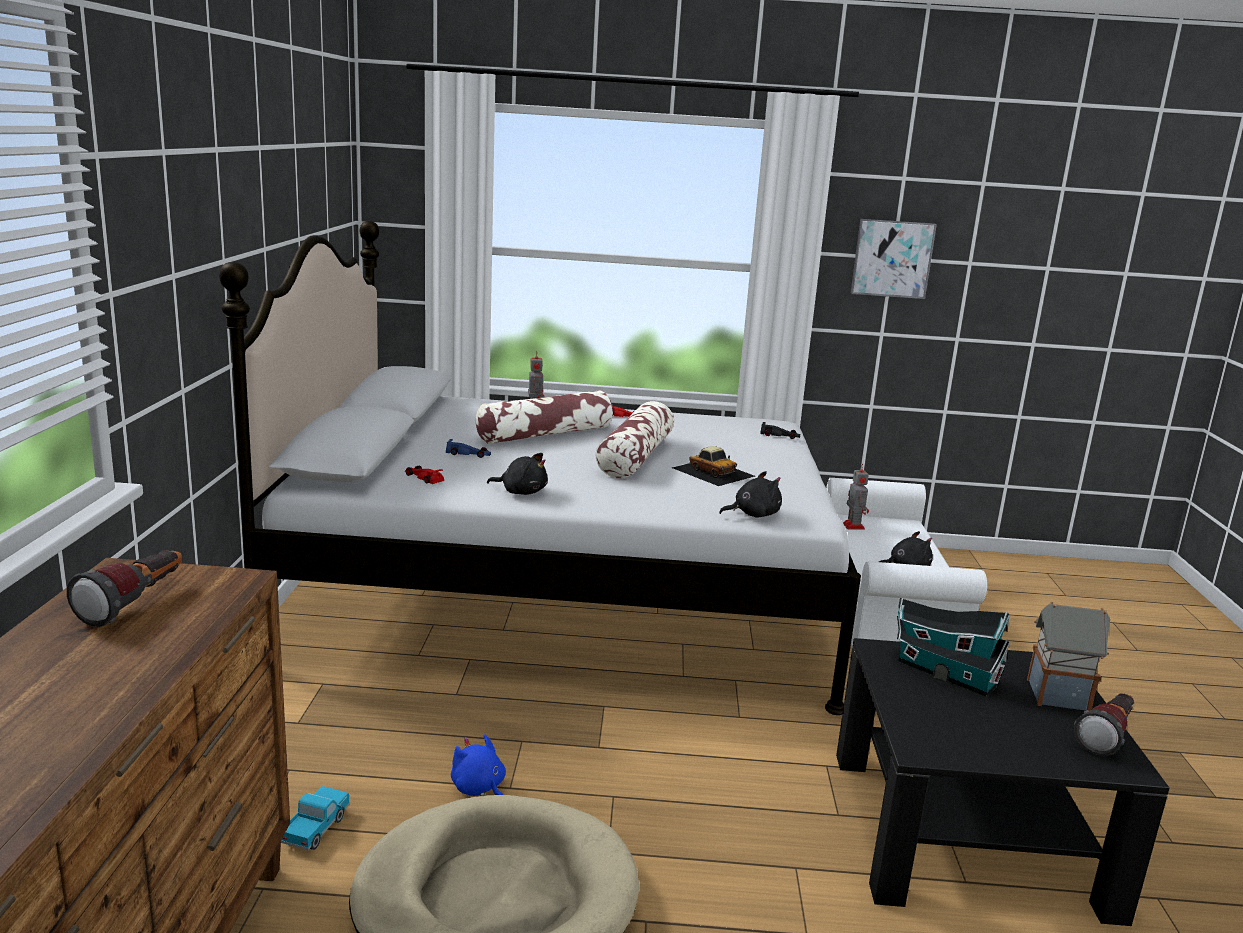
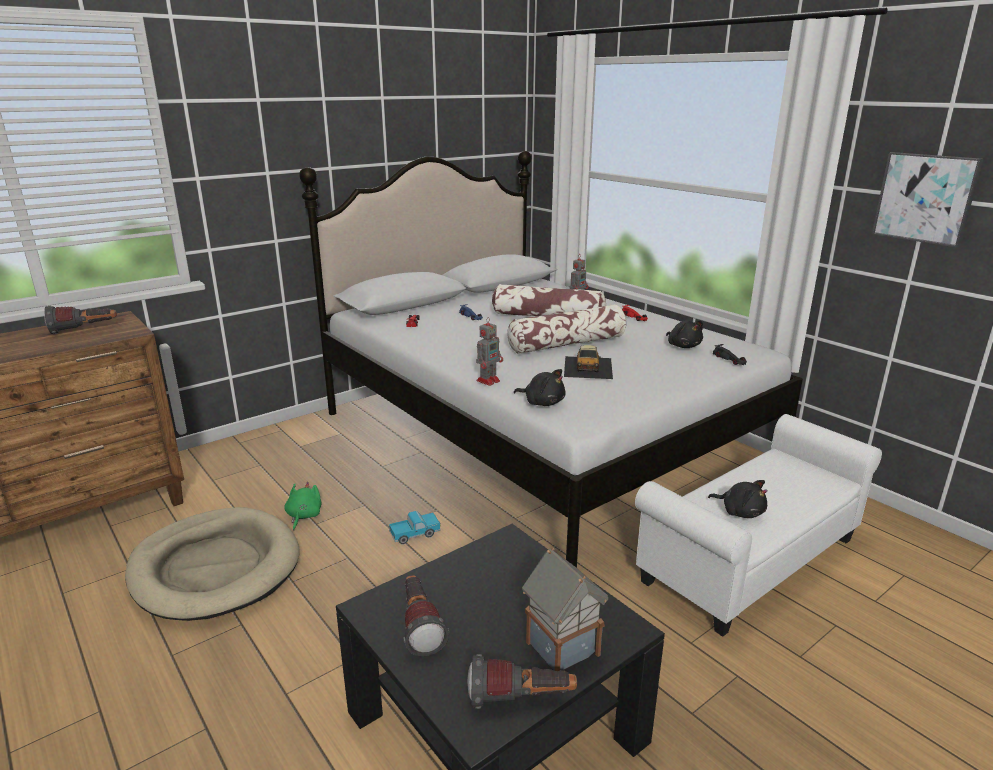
camera: 50 degrees right, 5 degrees up
(316, 829) = (222, 495): toy truck -> toy truck (415, 534)
(479, 789) = (303, 516): blue plush toy -> green plush toy
(521, 492) = (440, 344): black plush toy -> black plush toy (683, 346)
(853, 526) = (770, 463): toy robot -> toy robot (489, 380)
(942, 672) = (513, 578): toy house -> none
(972, 738) = (420, 625): none -> flashlight

